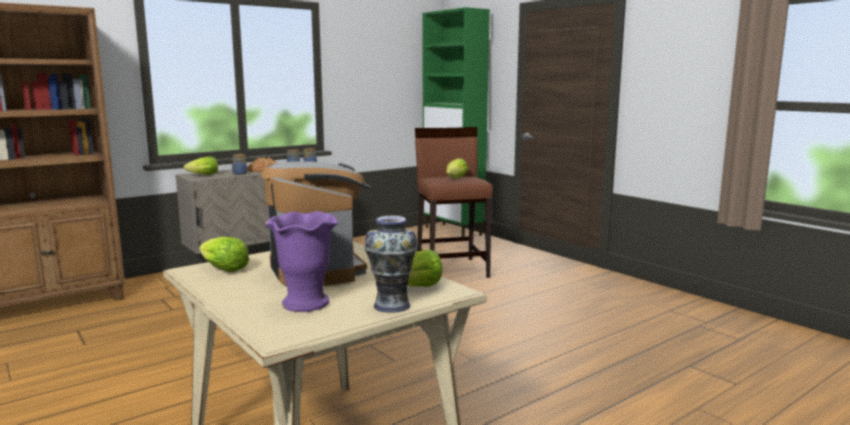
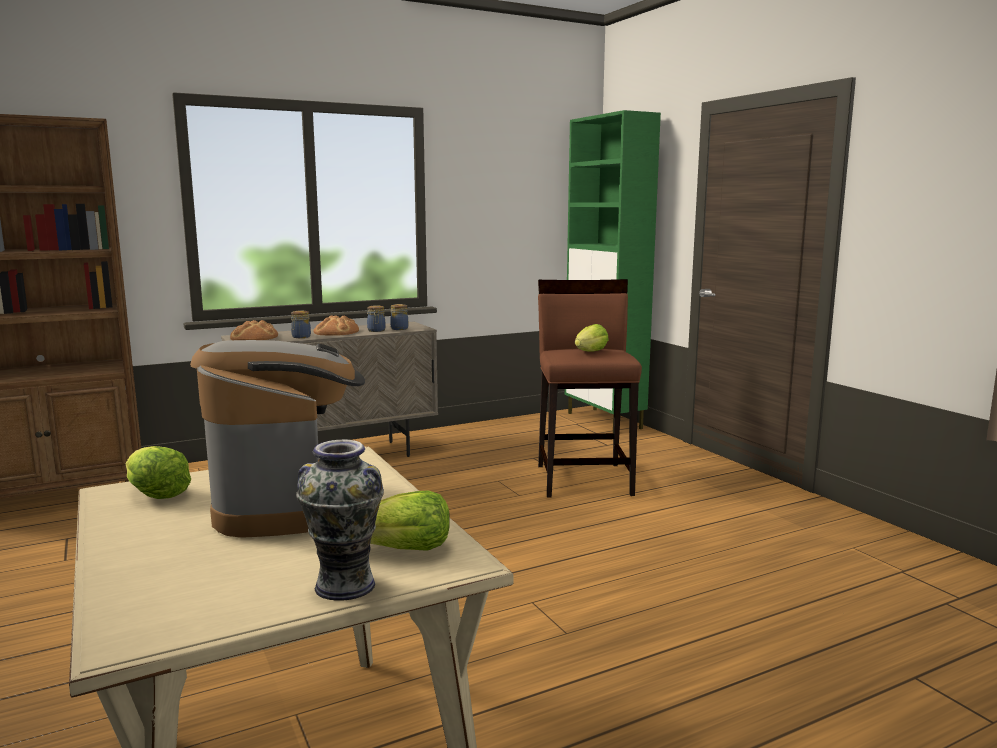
camera: 10 degrees right, 0 degrees up
(203, 175) = (254, 337): lettuce -> bread
(305, 303) = (218, 569): purple vase -> none

